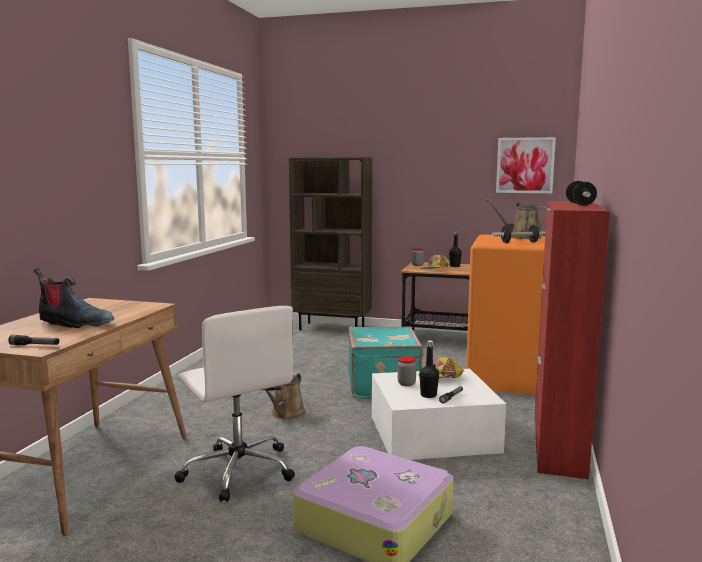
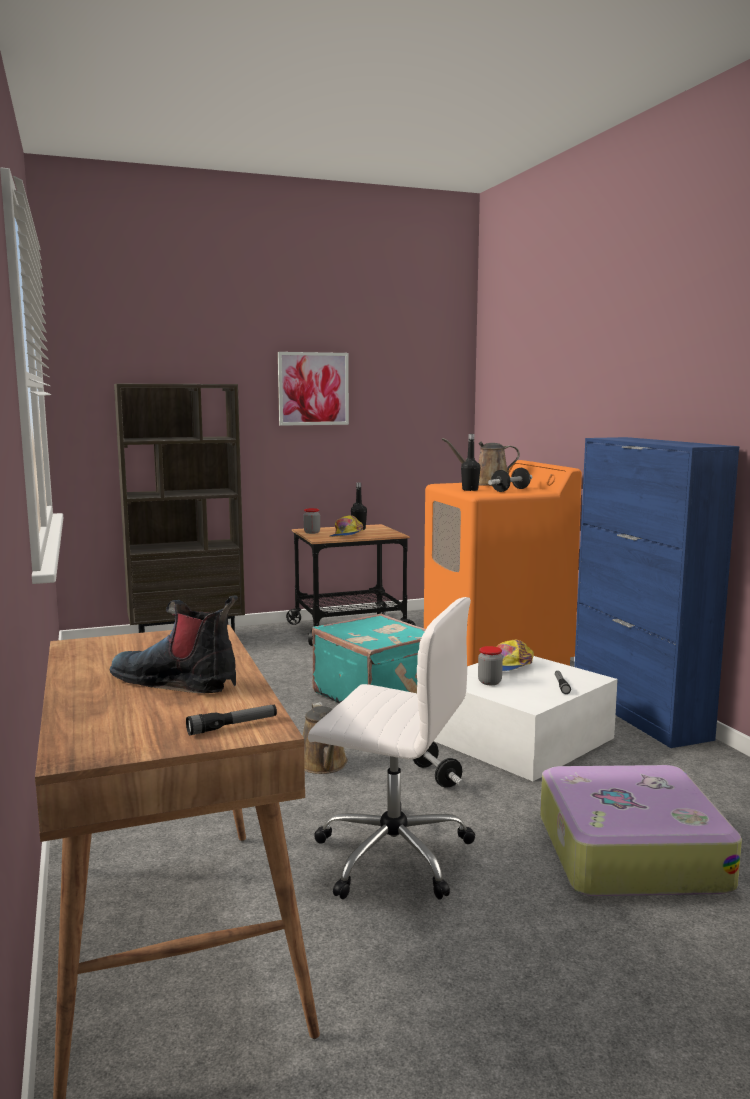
camera: 35 degrees left, 0 degrees up
(74, 323) = (177, 682): boot -> boot turned 135 degrees counterclockwise
(428, 395) = (536, 689): black bottle -> black bottle (470, 490)
(525, 165) = (423, 395): picture -> picture (313, 389)
(558, 443) = (639, 713): red cabinet -> blue cabinet
(580, 204) = (654, 440): dumbbell -> dumbbell (436, 776)

